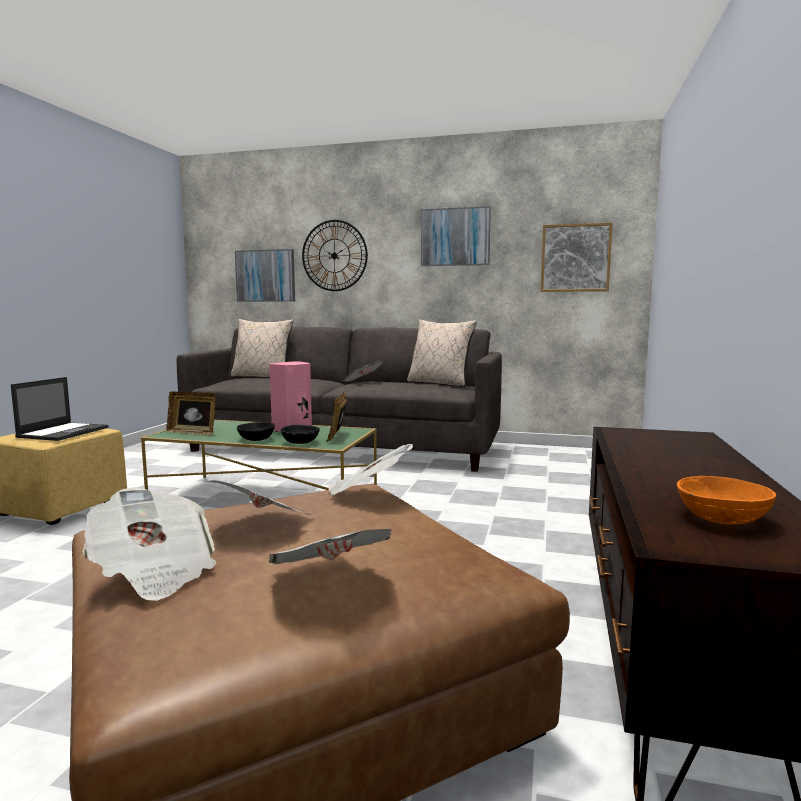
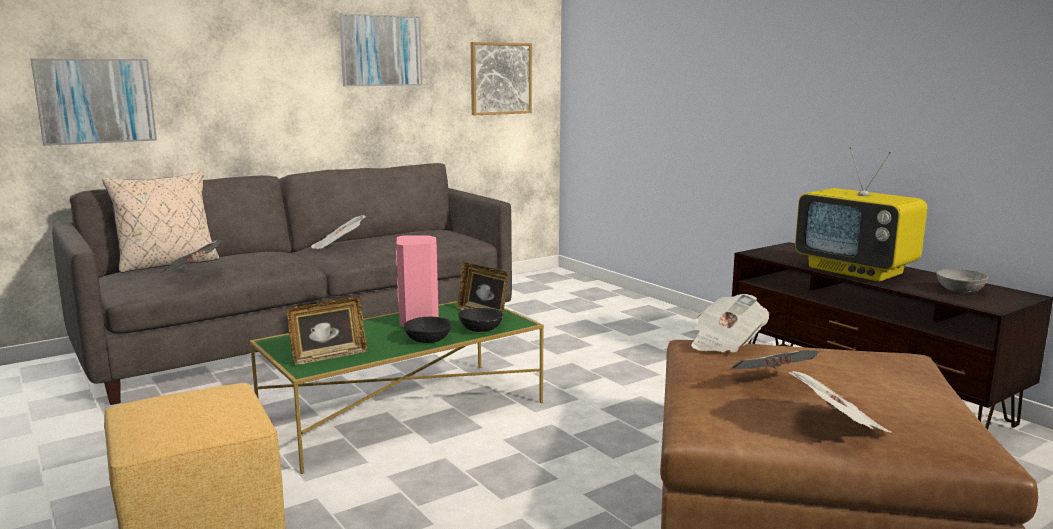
camera: 50 degrees left, 5 degrees up
(64, 432) = (209, 407): laptop -> none
(330, 581) = (895, 387): newspaper -> newspaper (193, 273)
(334, 255) = (217, 70): wall clock -> none
(439, 383) = (422, 232): beige pillow -> none
(662, 465) = (856, 271): none -> television
(723, 518) = (960, 290): orange bowl -> grey bowl

